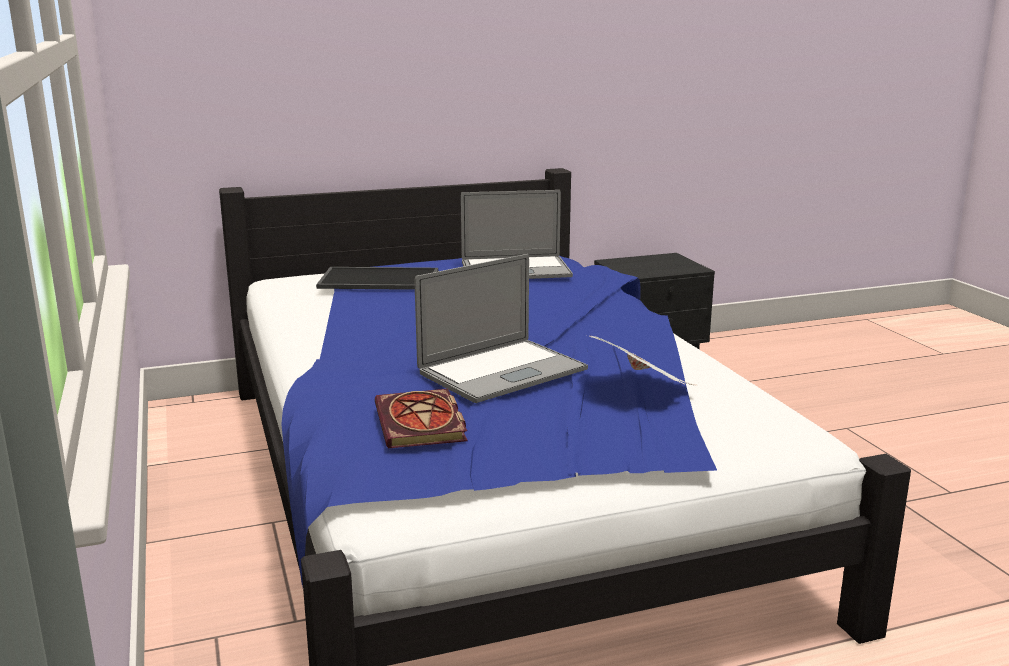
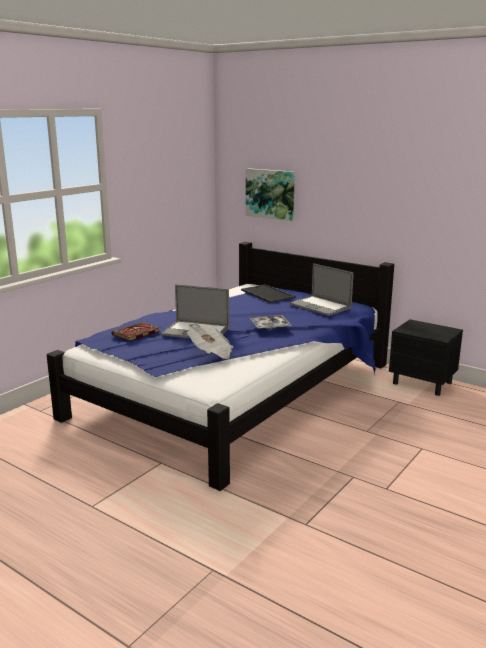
camera: 55 degrees right, 0 degrees up
(276, 68) = (270, 194): none -> picture
(566, 318) = (269, 326): none -> tray

